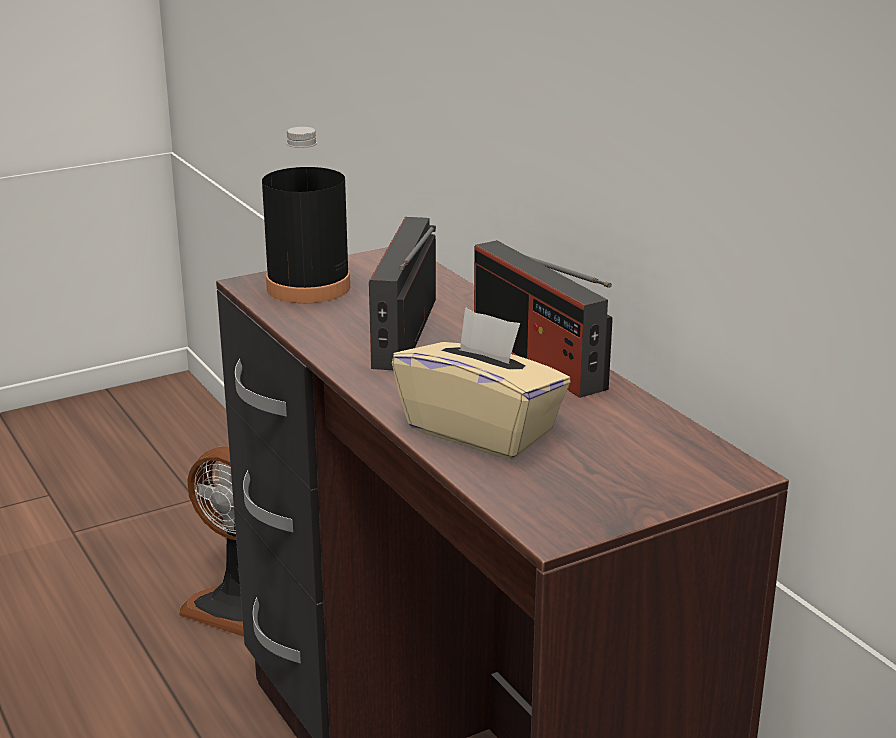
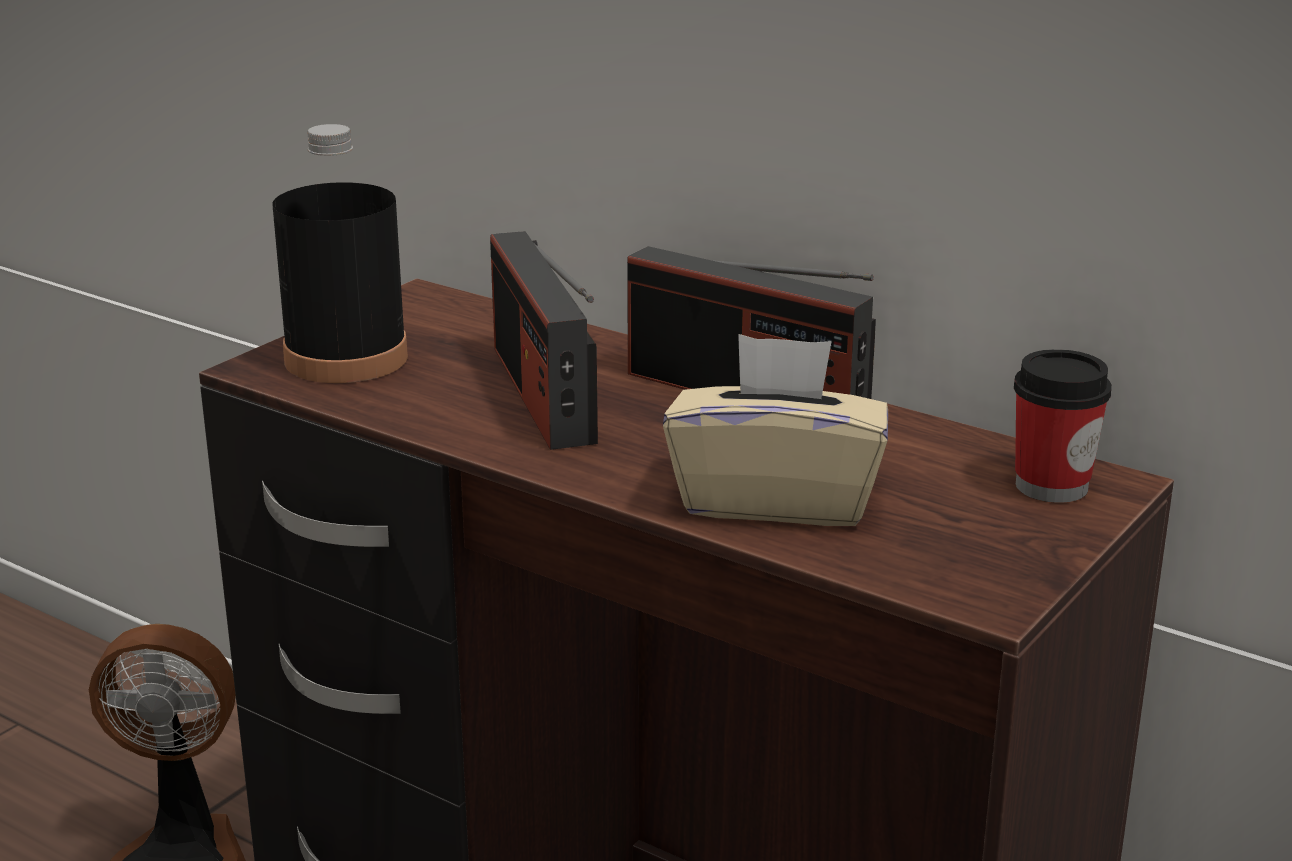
camera: 25 degrees left, 0 degrees up
(686, 464) = (1051, 486): none -> cup

